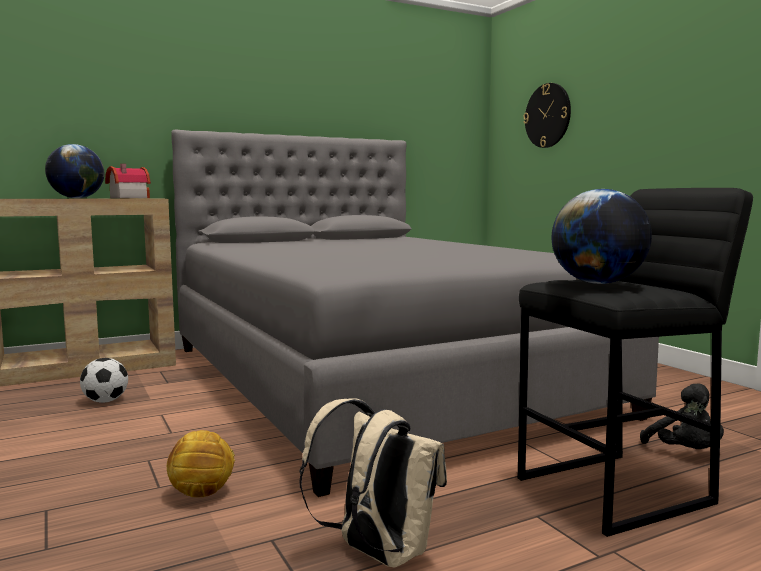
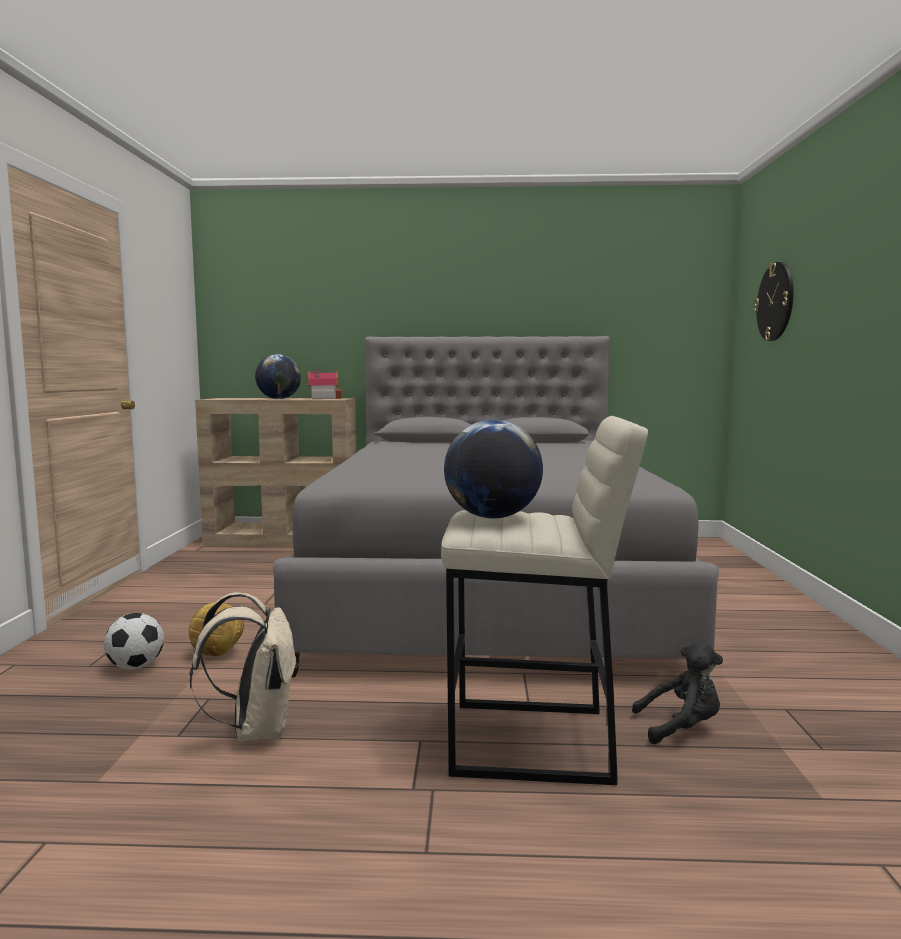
camera: 30 degrees right, 0 degrees up
(105, 401) = (259, 570): football -> football (136, 666)
(617, 489) = (535, 741): black stool -> beige stool
(684, 452) = (681, 728): black plush toy -> black plush toy turned 105 degrees counterclockwise

